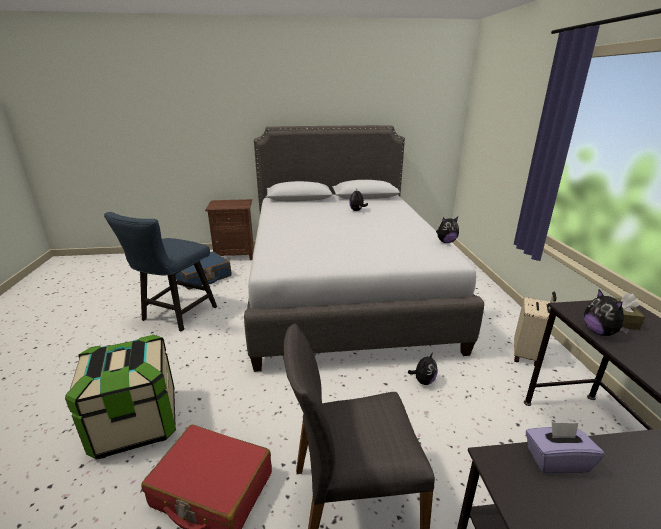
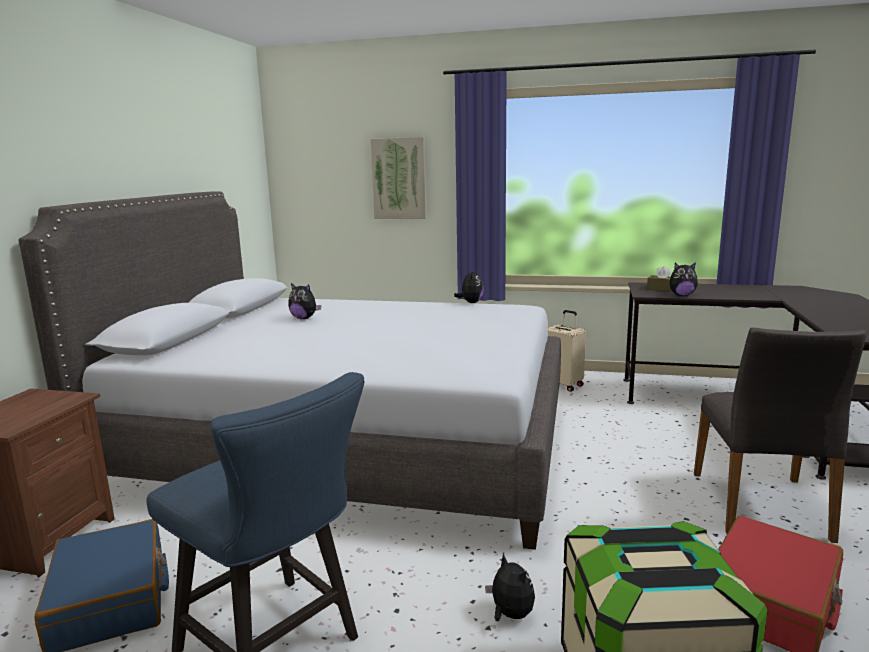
camera: 70 degrees left, 10 degrees down
(423, 381) = (589, 437): plush toy -> plush toy (510, 615)
(517, 131) = (399, 178): none -> picture
(556, 460) = (835, 326): purple tissue box -> none

